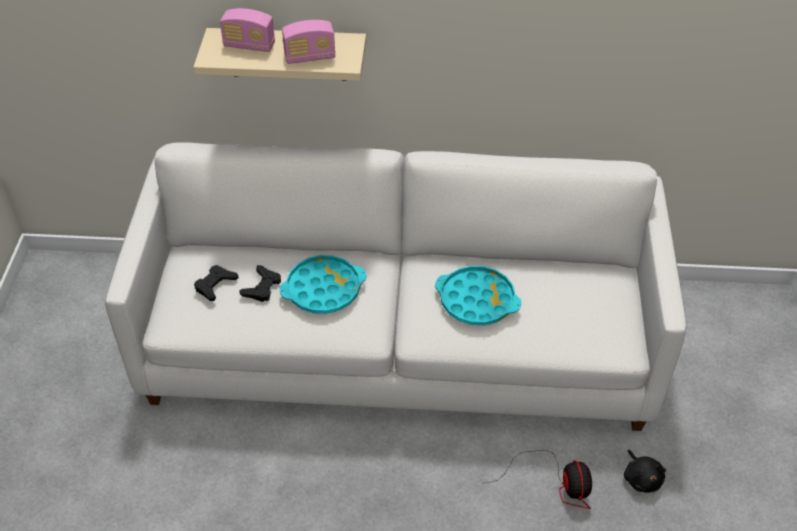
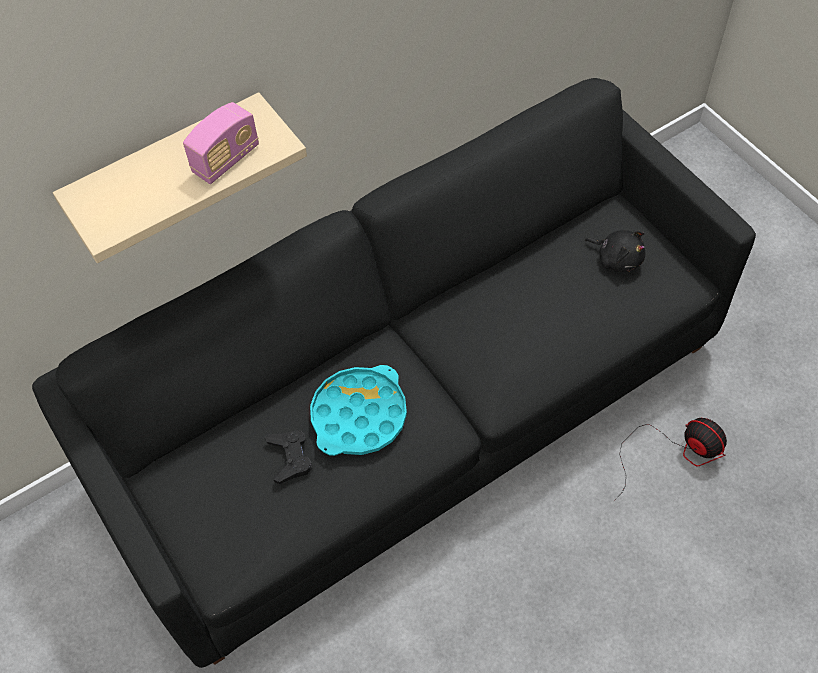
camera: 35 degrees left, 10 degrees up
(215, 285) = (233, 491): black game controller -> none
(249, 45) = (135, 186): radio -> none
(400, 343) = (414, 411): white sofa -> black sofa
(477, 300) = (521, 324): turquoise tray -> none
(641, 478) = (739, 394): black plush toy -> black plush toy (617, 258)

